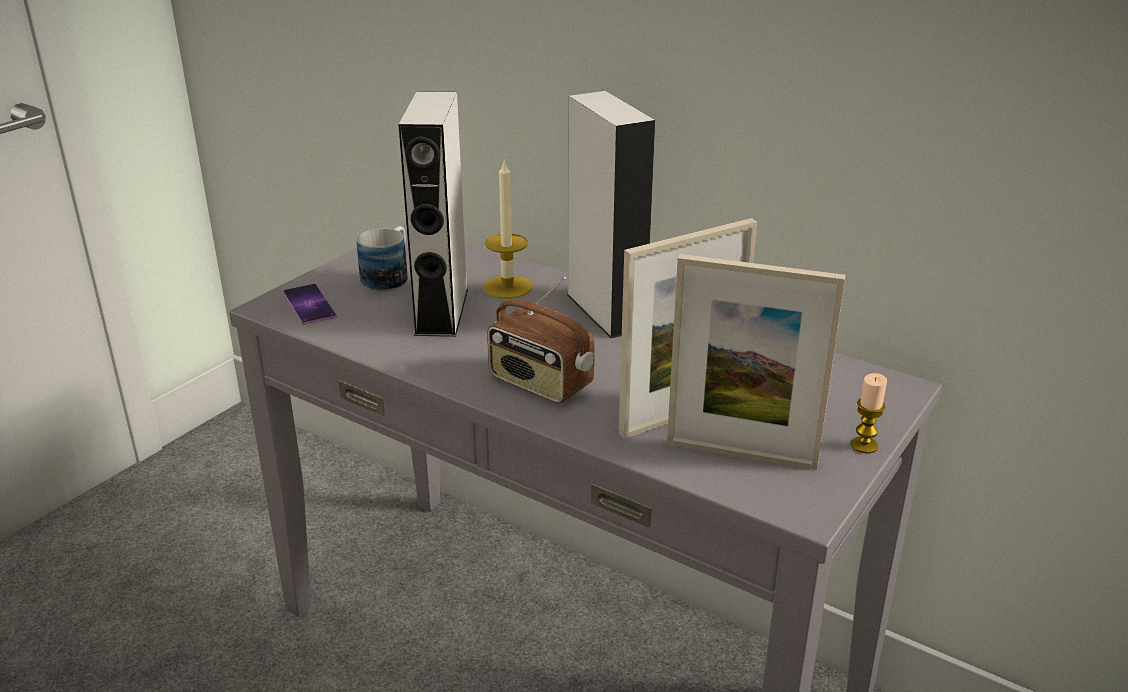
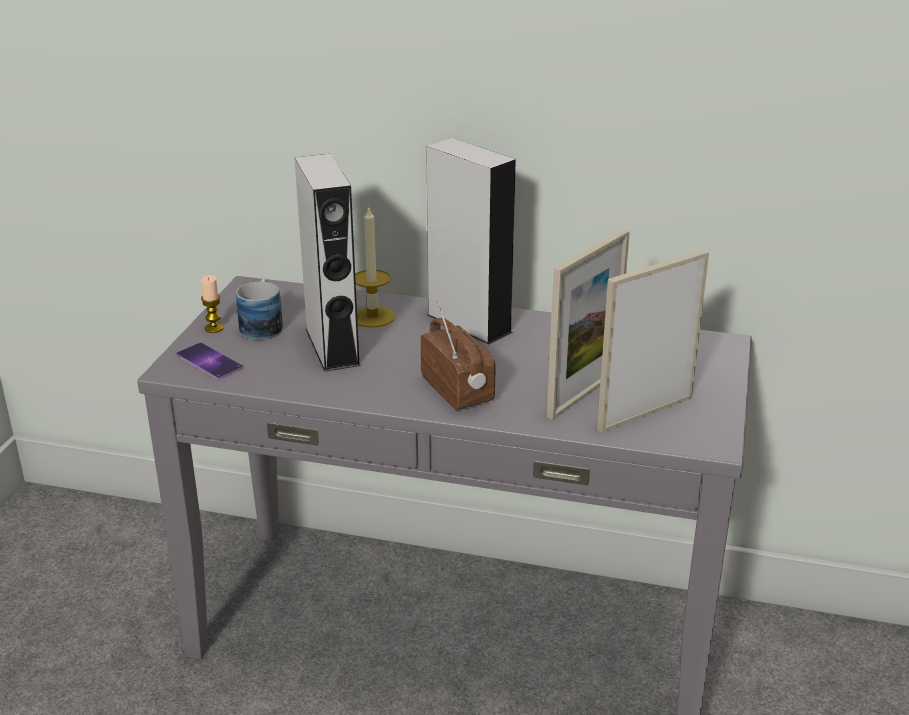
camera: 20 degrees left, 0 degrees up
(539, 384) = (458, 391): radio -> radio turned 135 degrees counterclockwise
(741, 454) = (645, 413): picture frame -> picture frame turned 150 degrees clockwise
(864, 445) = (725, 390): candle -> candle (214, 328)

